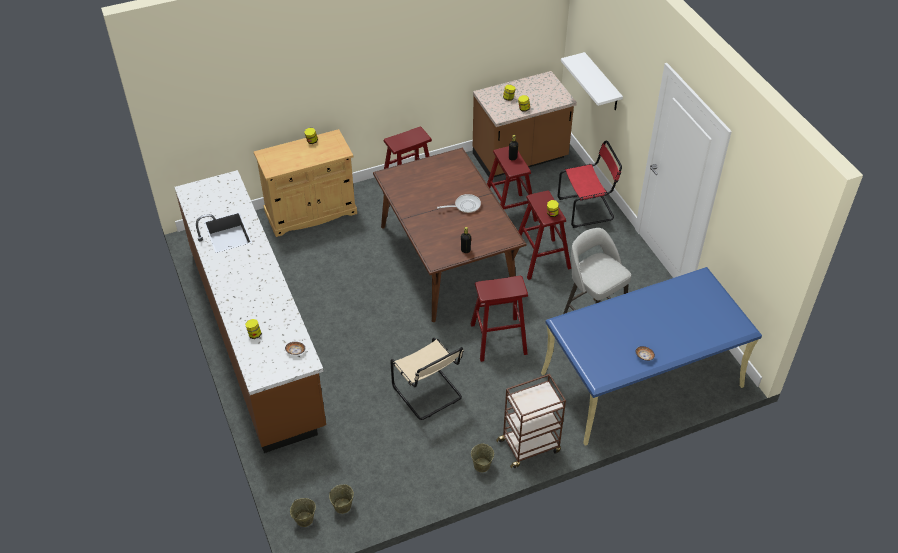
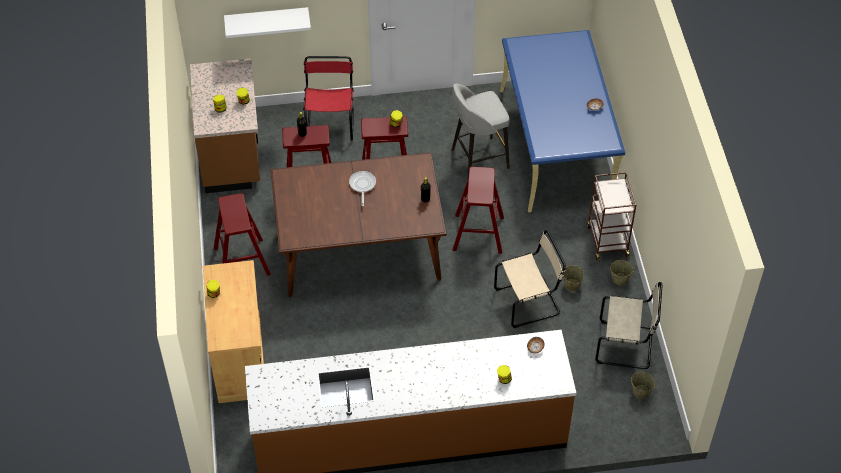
camera: 75 degrees left, 5 degrees up
(304, 519) = (649, 424): beige bucket -> beige bucket (572, 285)
(397, 484) = (626, 345): none -> beige chair

